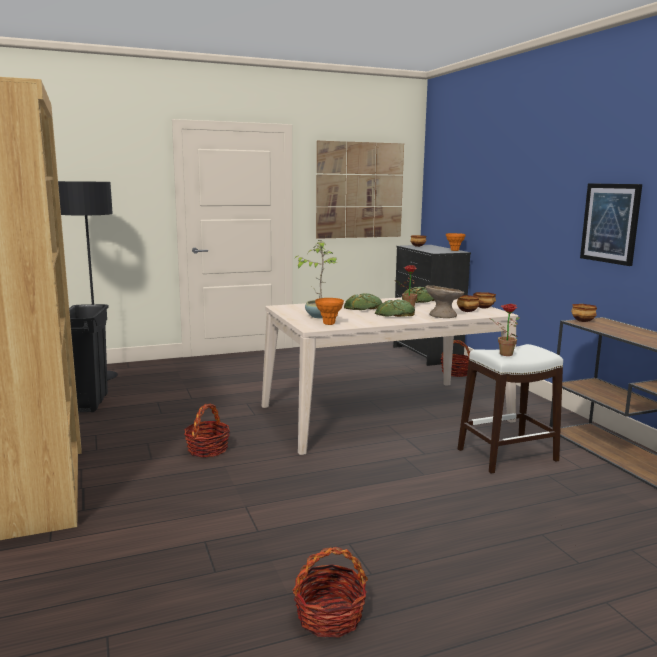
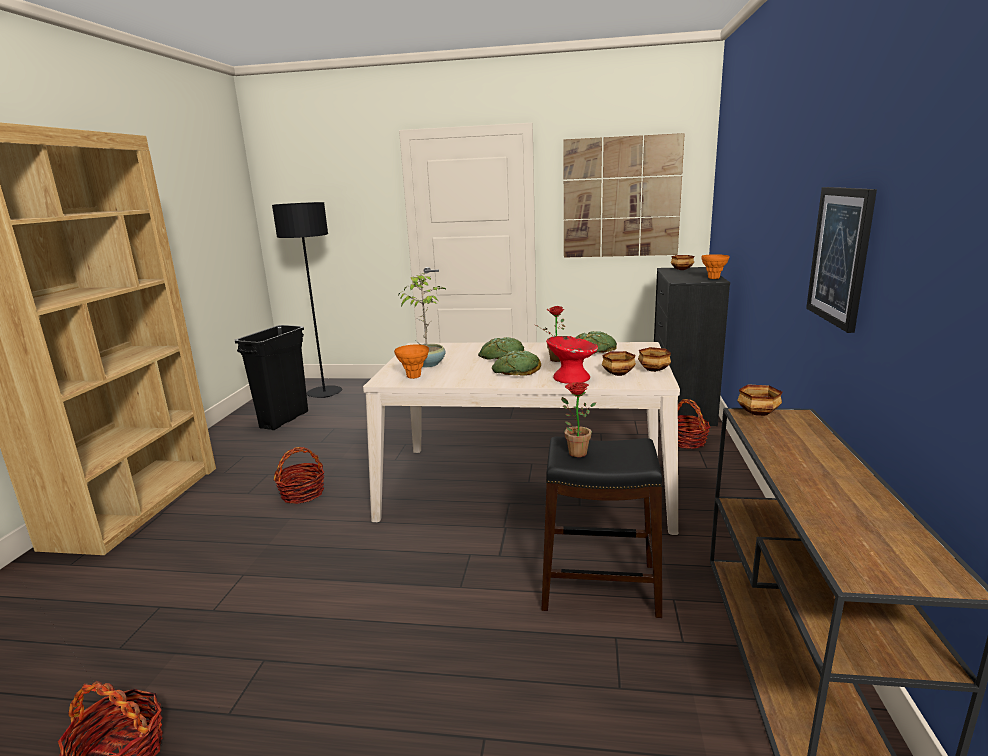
camera: 30 degrees right, 5 degrees up
(443, 315) = (571, 378): beige bowl -> red bowl
(507, 455) = (600, 587): white stool -> black stool

